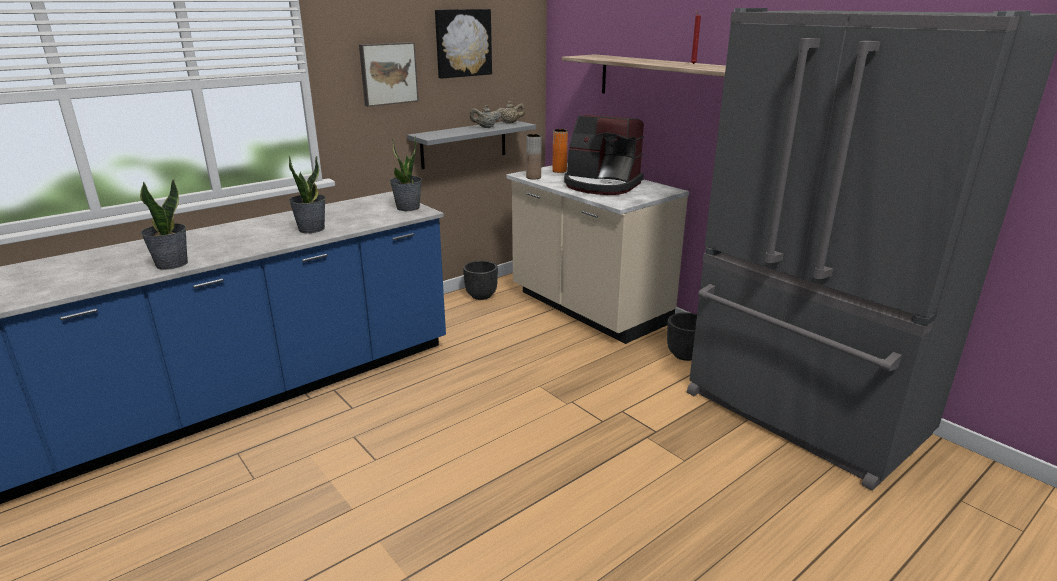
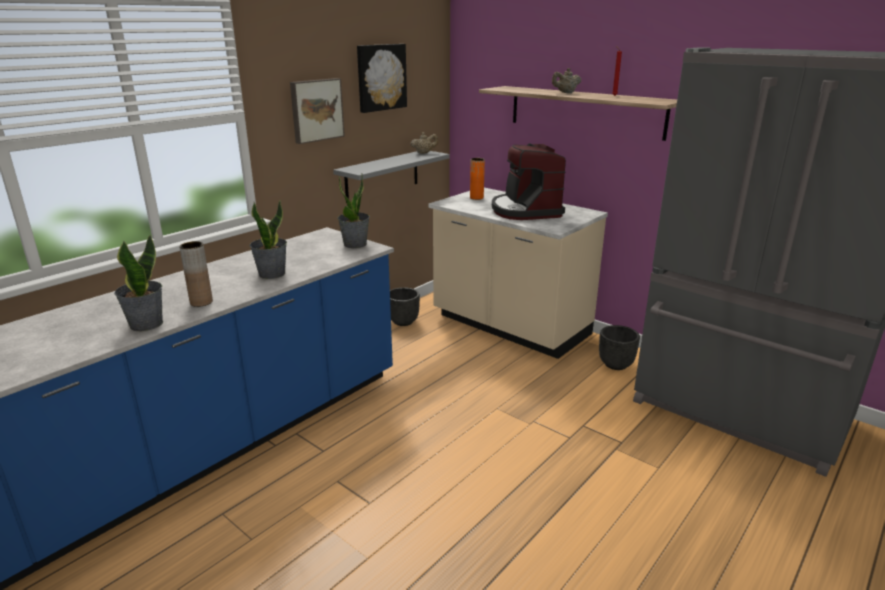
camera: 10 degrees left, 0 degrees up
(485, 127) = (404, 159): beige teapot -> beige teapot (565, 93)
(533, 177) = (457, 206): brown vase -> brown vase (201, 302)
(601, 185) = (525, 210): coffee machine -> coffee machine turned 60 degrees clockwise

